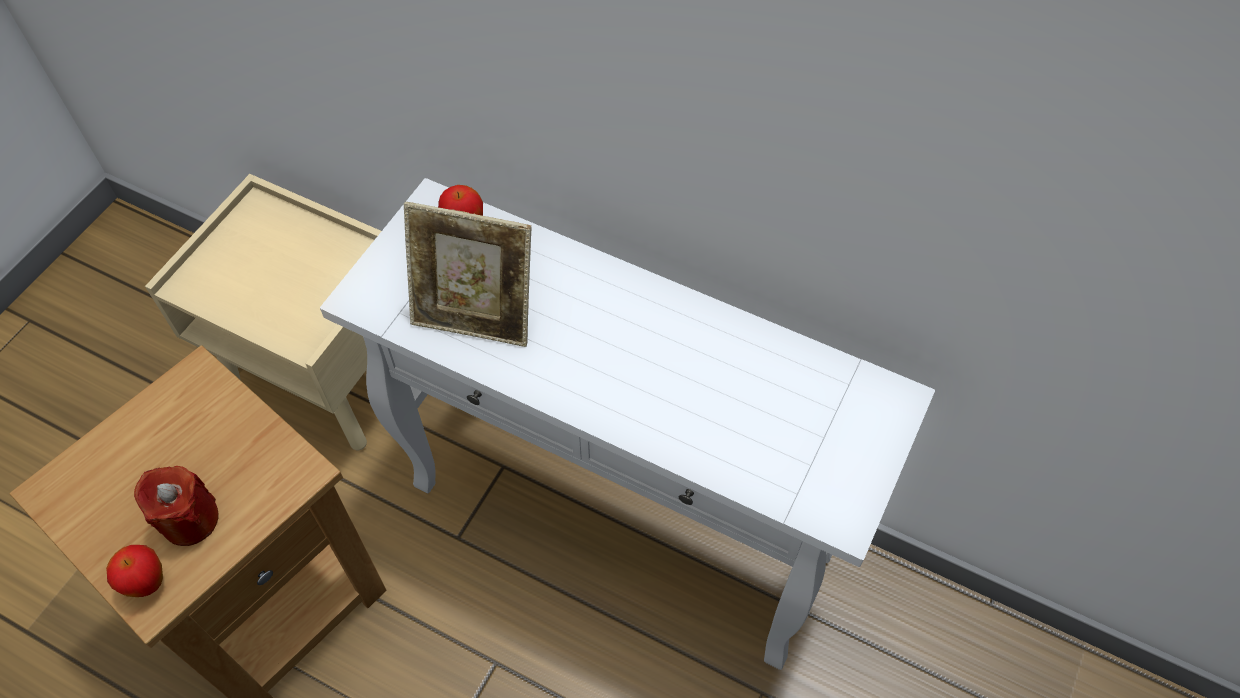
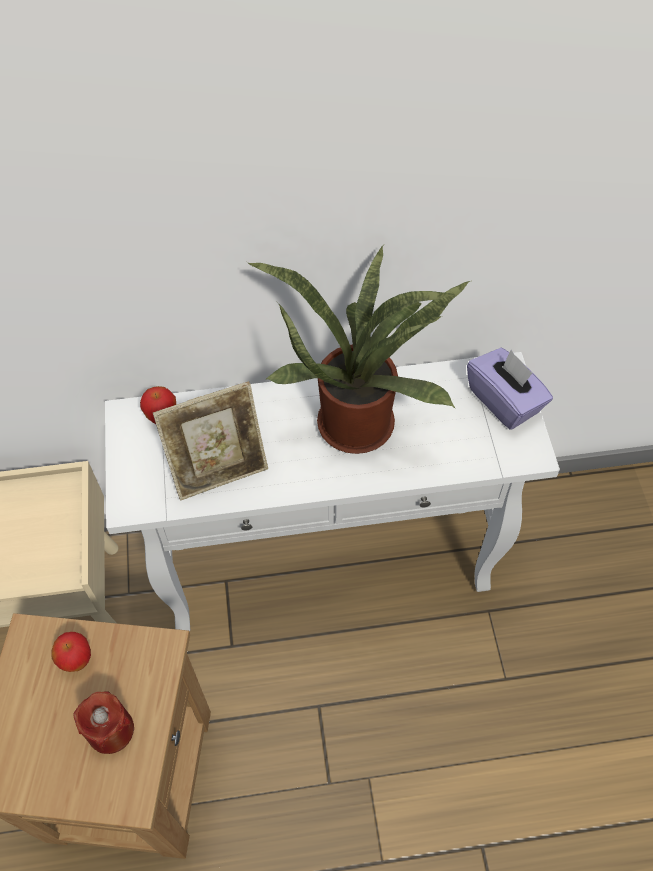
camera: 35 degrees left, 0 degrees up
(148, 583) = (117, 790): apple -> apple (77, 660)
(672, 352) = (359, 418): none -> potted plant
(862, 435) = (504, 401): none -> purple tissue box

